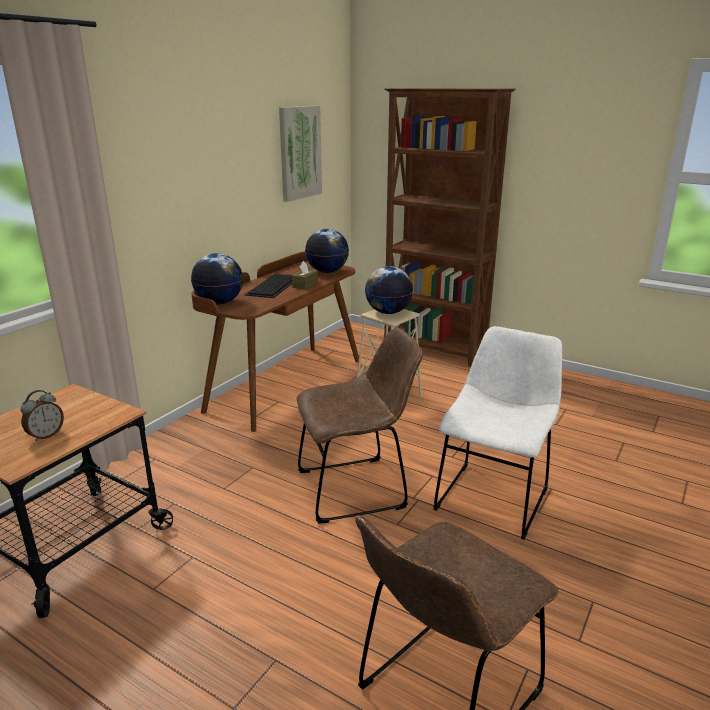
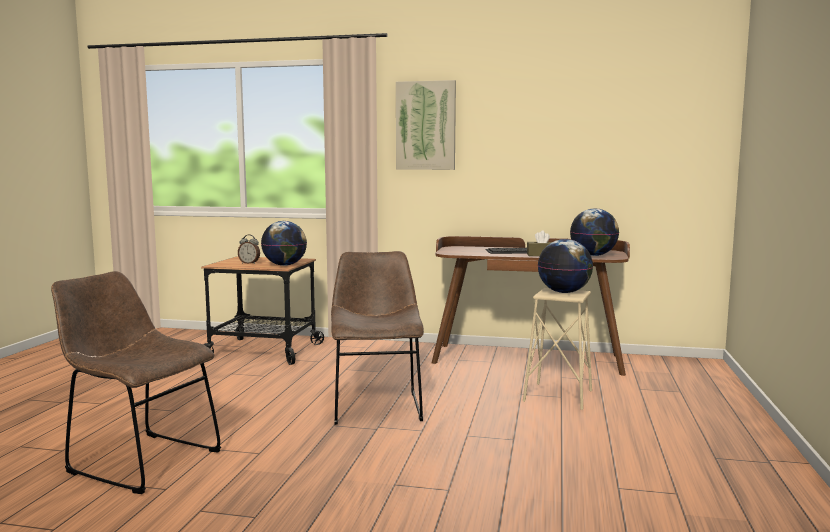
camera: 70 degrees right, 15 degrees down
(219, 303) = (458, 248): globe -> globe (285, 265)
(299, 153) = (628, 136): picture -> picture (426, 125)
(357, 488) = (376, 405): brown chair -> brown chair turned 150 degrees counterclockwise
(435, 350) = (725, 403): brown bookcase -> none
(493, 496) = (407, 460): white chair -> none

